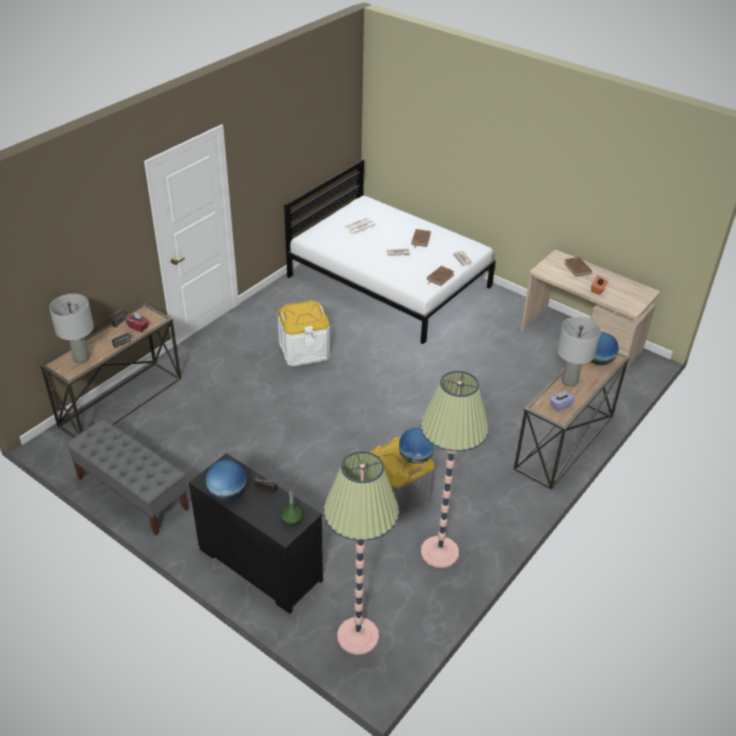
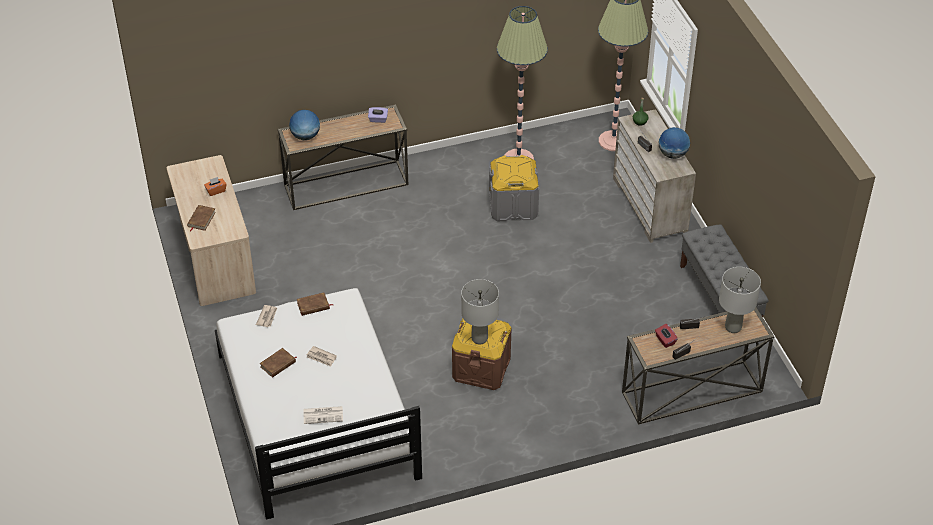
camera: 145 degrees left, 5 degrees up
(259, 565) = (650, 205): black dresser -> beige dresser
(304, 350) = (481, 368): white storage box -> brown storage box
(415, 458) = (505, 162): globe -> none
(569, 381) = (348, 132): grey table lamp -> grey table lamp (479, 339)

